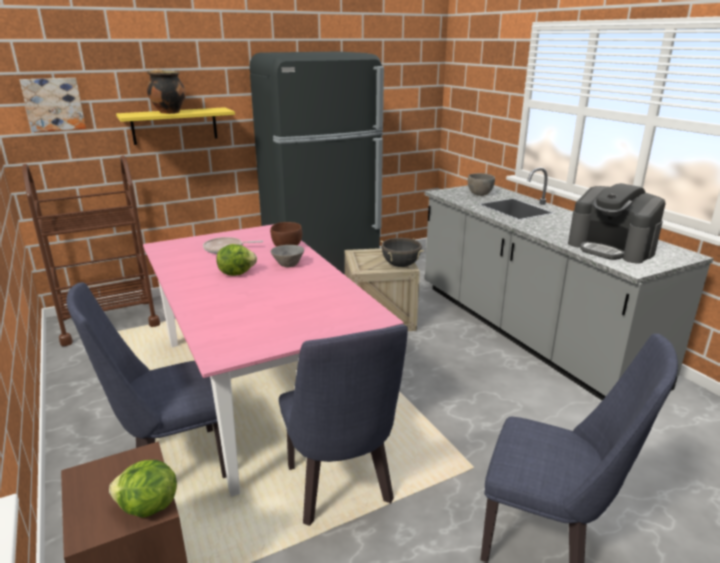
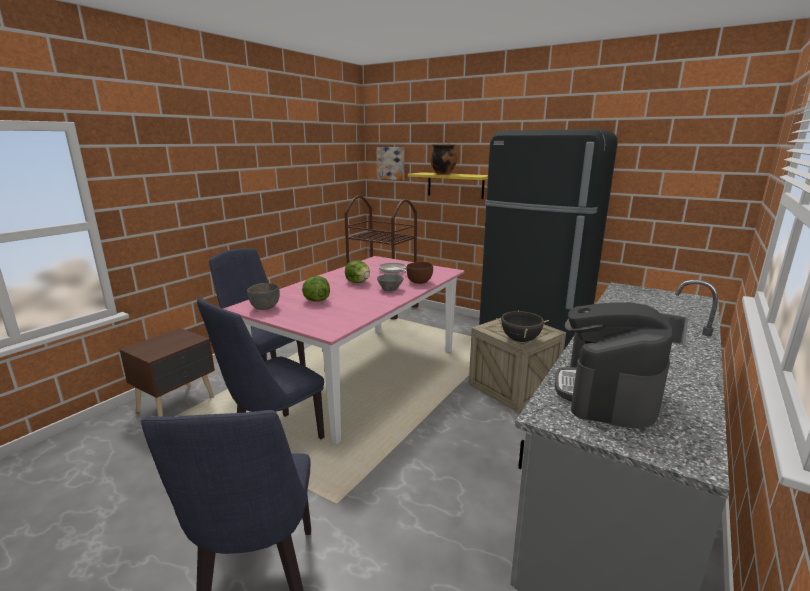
camera: 60 degrees right, 5 degrees down
(148, 507) = (154, 353): lettuce -> lettuce (316, 300)
(479, 194) = (660, 301): grey bowl -> grey bowl (265, 307)

